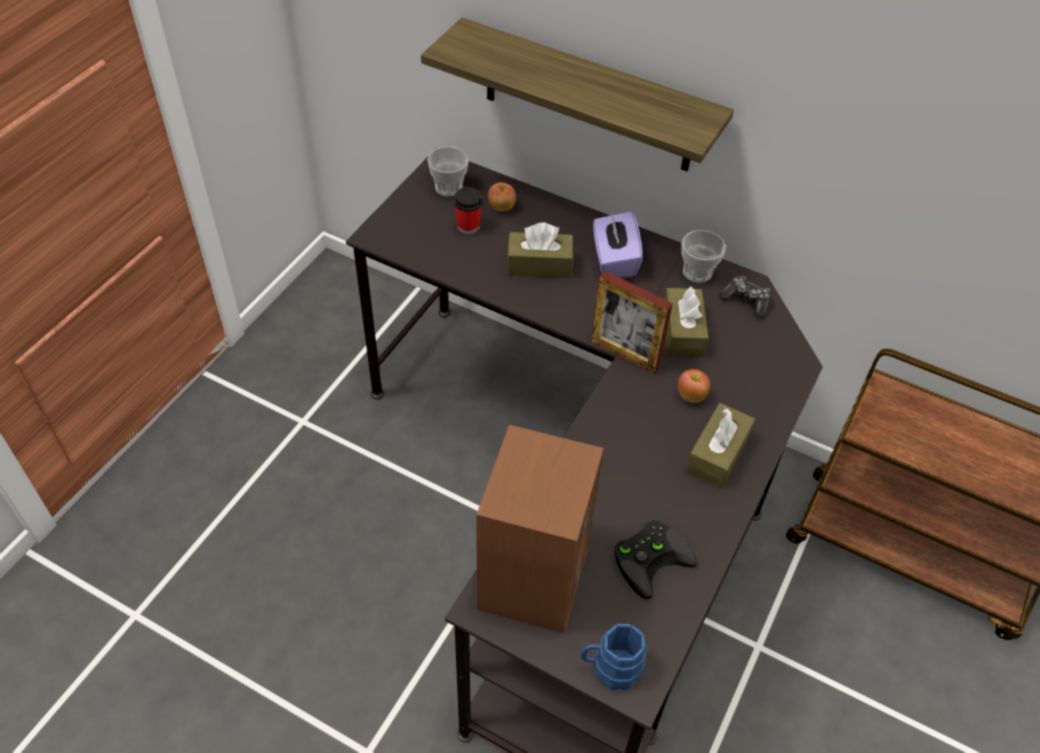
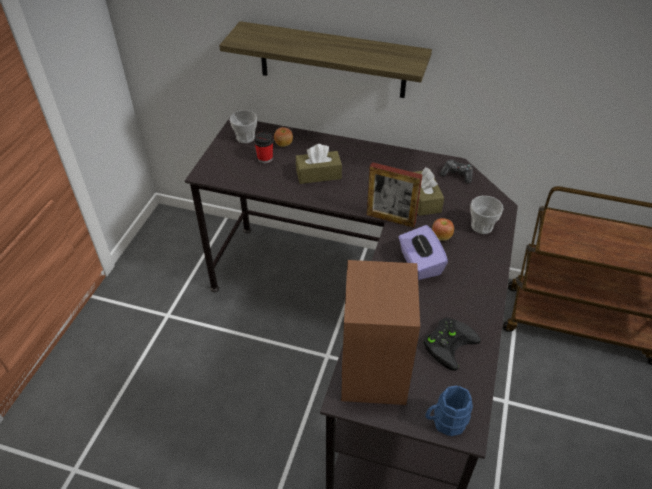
camera: 10 degrees left, 5 degrees down
(614, 260) = (366, 164): purple tissue box -> purple tissue box (419, 264)
(697, 272) = (421, 163): cup -> cup (482, 226)
(717, 454) = (470, 269): brown tissue box -> none

